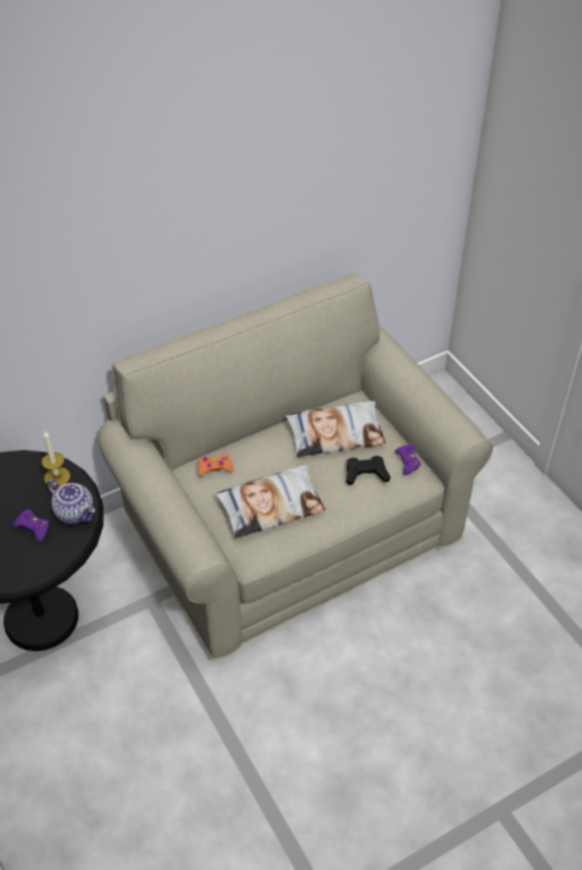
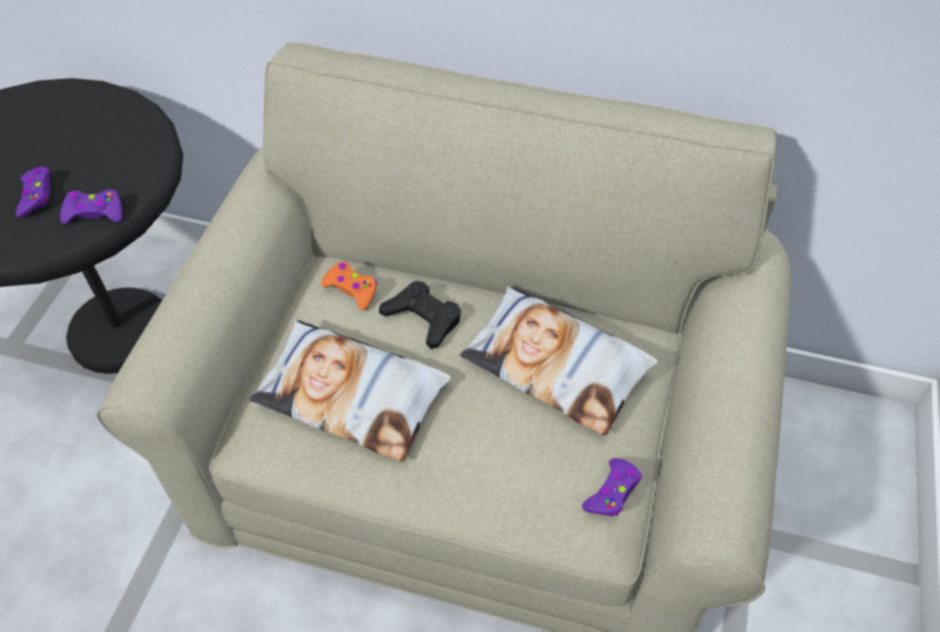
camera: 45 degrees right, 5 degrees up
(57, 477) = (136, 157): candle -> none
(76, 513) = (94, 213): teapot -> purple game controller
(366, 473) = (527, 458): black game controller -> black game controller (423, 318)

